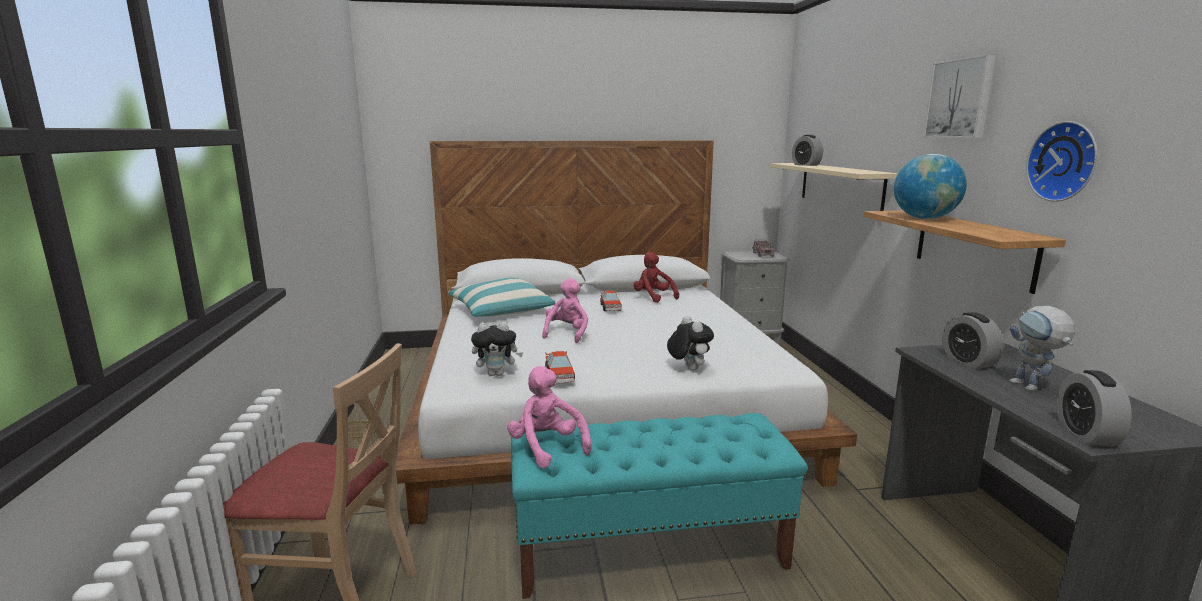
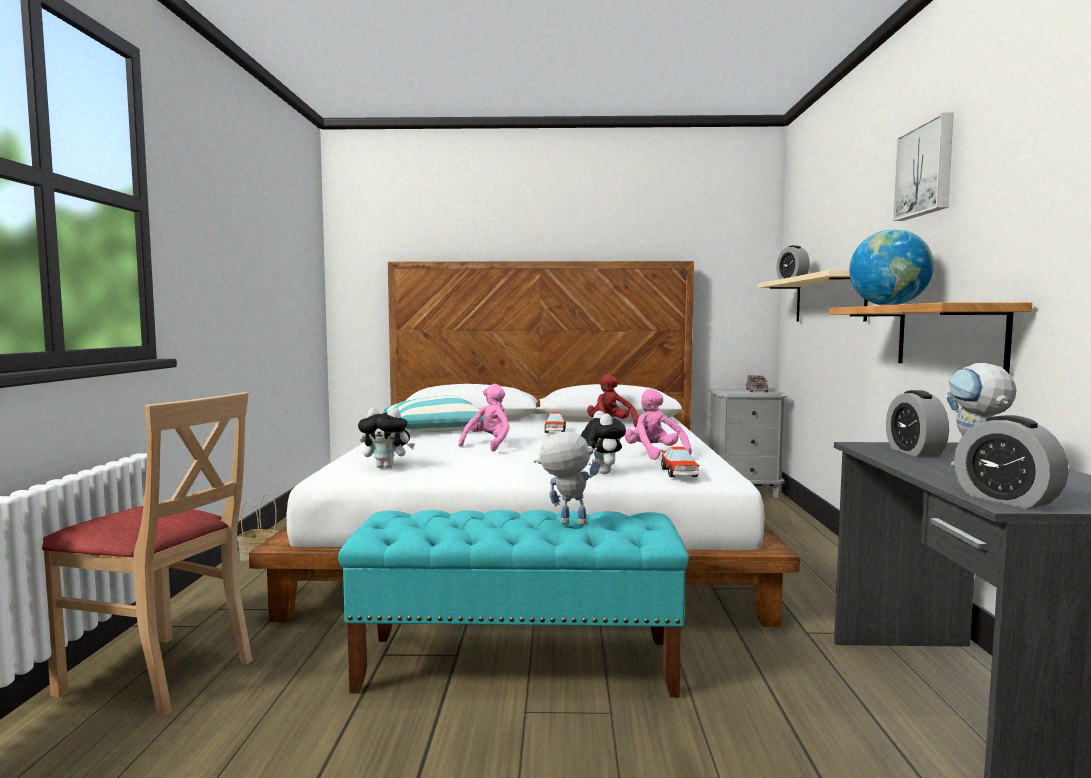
camera: 10 degrees right, 10 degrees down
(547, 447) = (397, 522): pink plush toy -> pink plush toy (654, 455)
(559, 376) = (451, 471): toy car -> toy car (679, 473)
(694, 438) = (565, 523): none -> toy robot
(1065, 161) = (1023, 211): wall clock -> none
(1085, 434) = (1006, 500): alarm clock -> alarm clock turned 45 degrees counterclockwise

